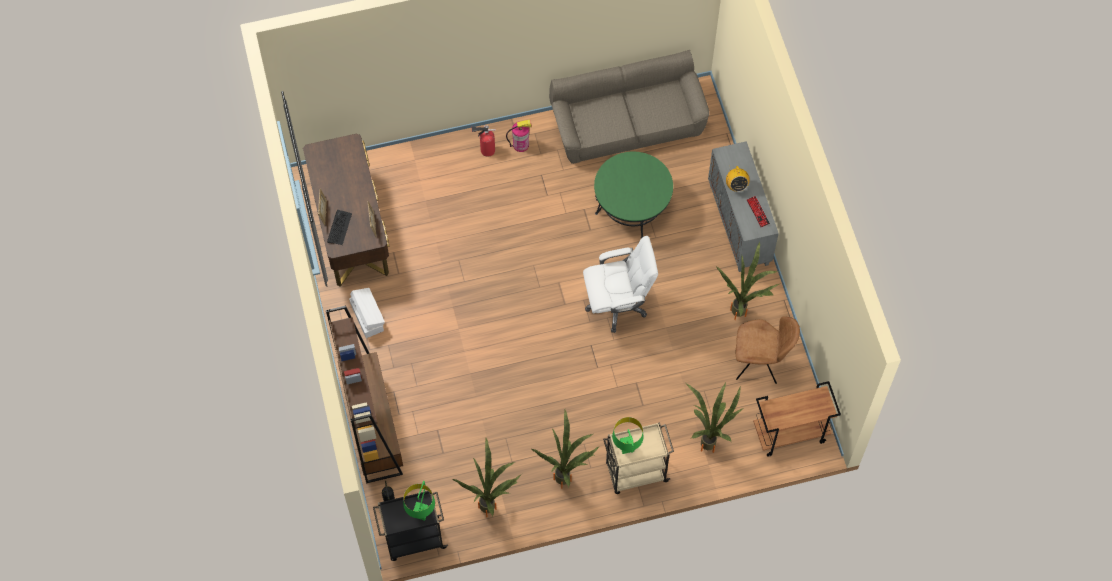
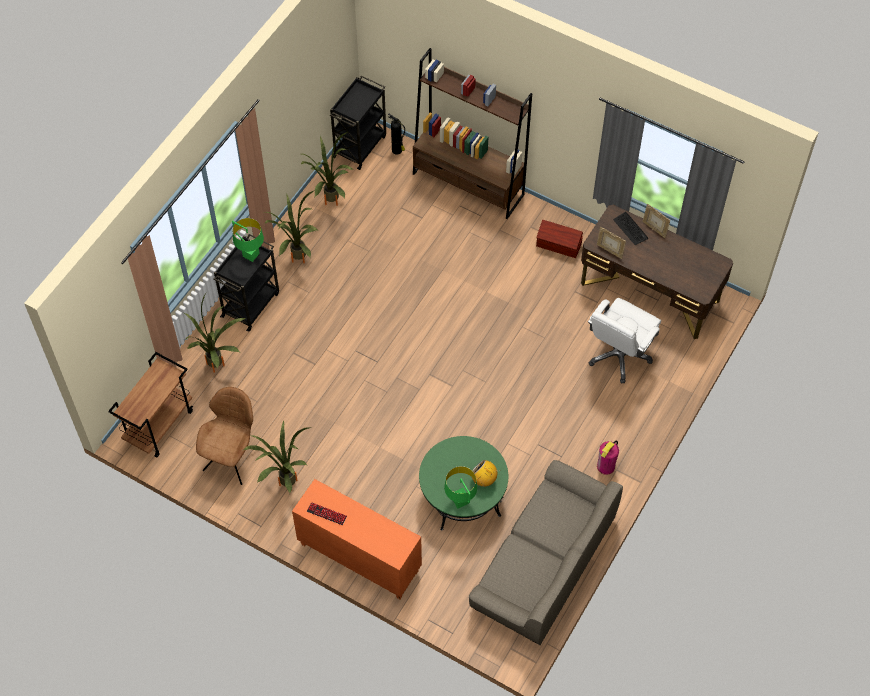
camera: 135 degrees right, 5 degrees down
(367, 316) = (559, 245): white storage box -> brown storage box
(421, 513) = (349, 108): green table lamp -> green table lamp (460, 501)
(486, 150) = (626, 437): fire extinguisher -> none
(617, 304) = (390, 408): white office chair -> white office chair (619, 355)
(635, 473) = (251, 304): beige cart -> black cart
(736, 186) = (367, 521): radio -> radio (484, 479)
(739, 225) = (358, 558): grey cabinet -> orange cabinet
(759, 363) = (232, 458): brown chair -> brown chair turned 150 degrees clockwise

